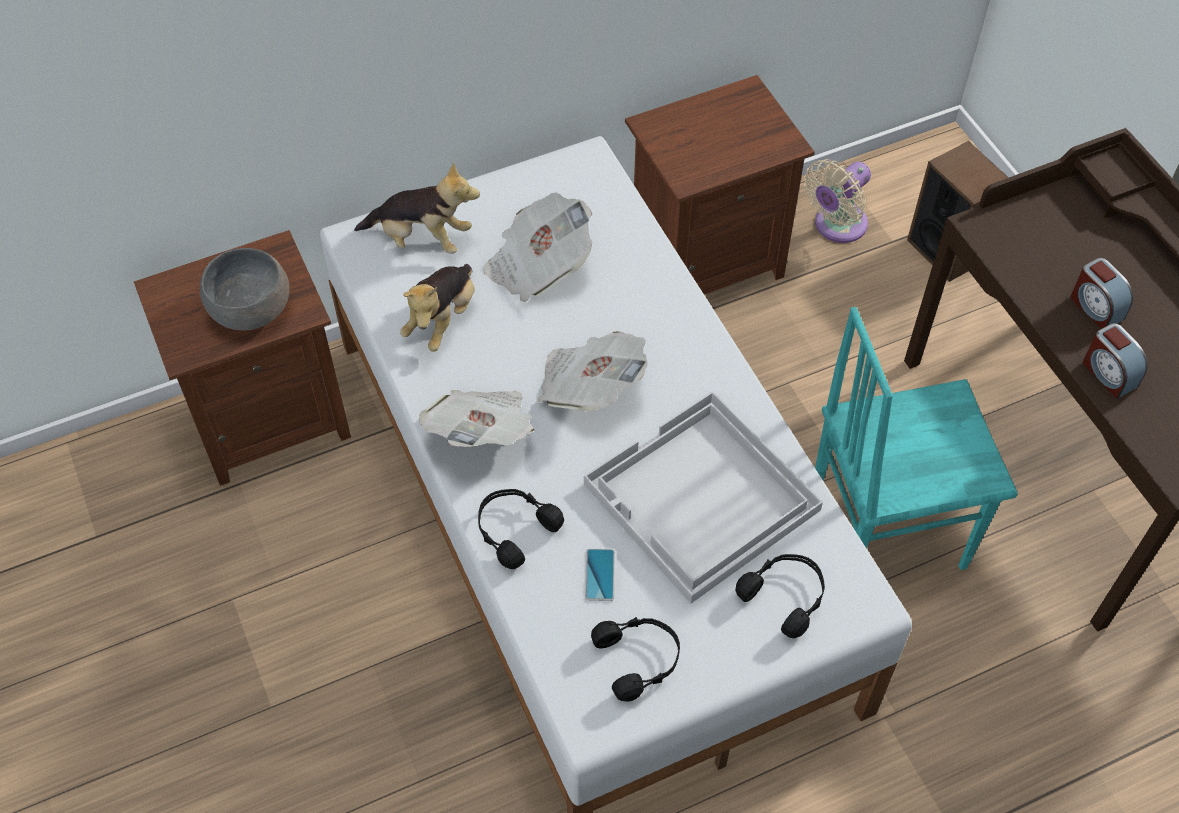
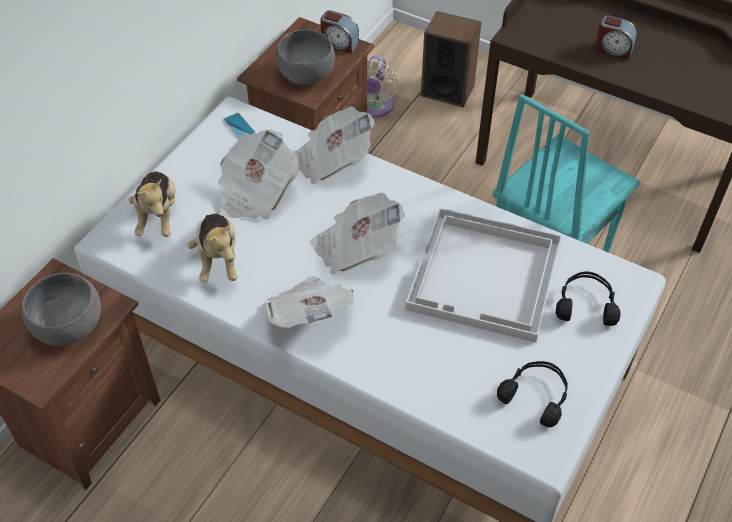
camera: 35 degrees left, 5 degrees down
(421, 239) = (158, 216): plush toy -> plush toy turned 105 degrees clockwise
(514, 529) = (385, 364): black headphones -> none
(600, 575) = (465, 359): phone -> phone (239, 127)
(648, 271) = (331, 161): none -> newspaper
(704, 152) = (306, 74): none -> grey bowl
(1108, 373) = (652, 80): alarm clock -> alarm clock (339, 43)

